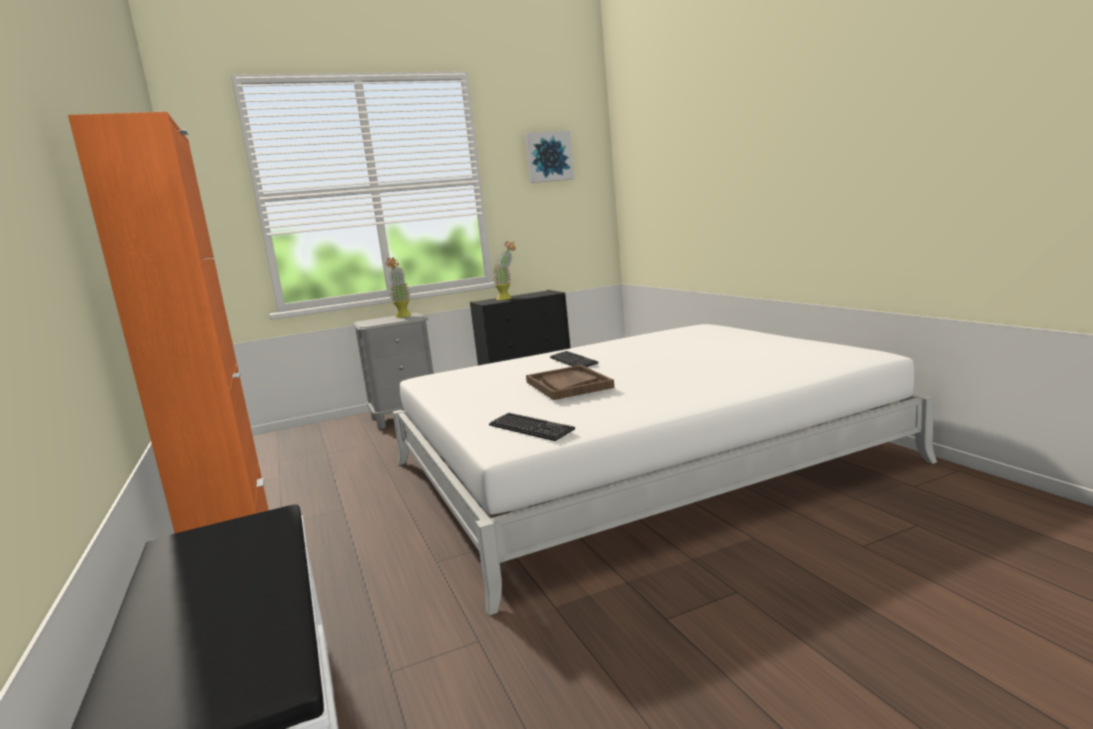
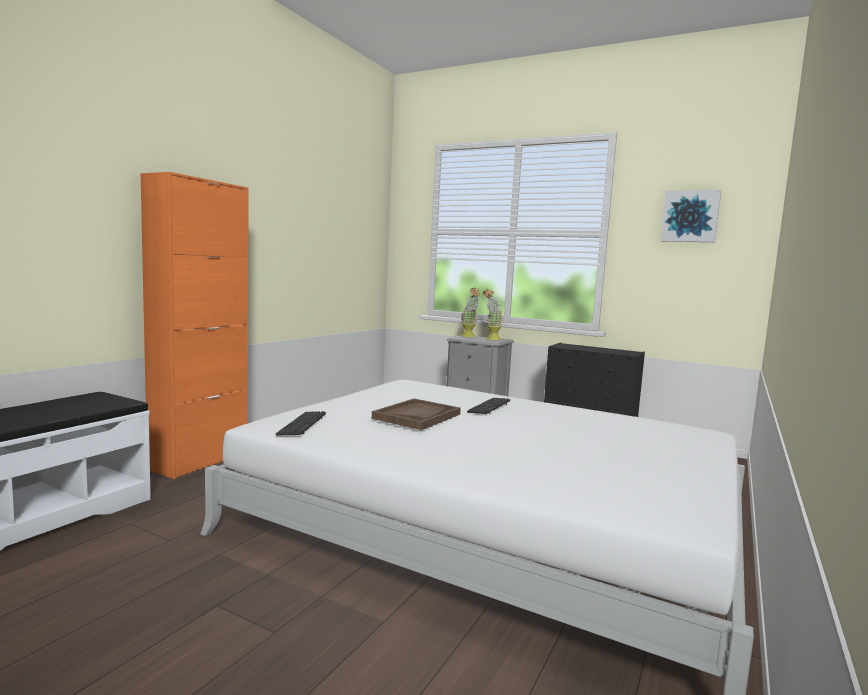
camera: 50 degrees right, 5 degrees down
(508, 298) = (586, 348): potted plant -> potted plant (469, 337)

